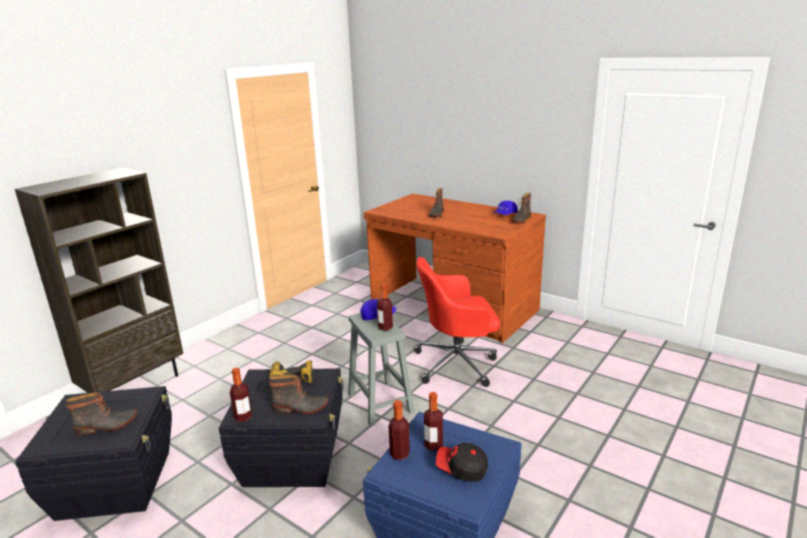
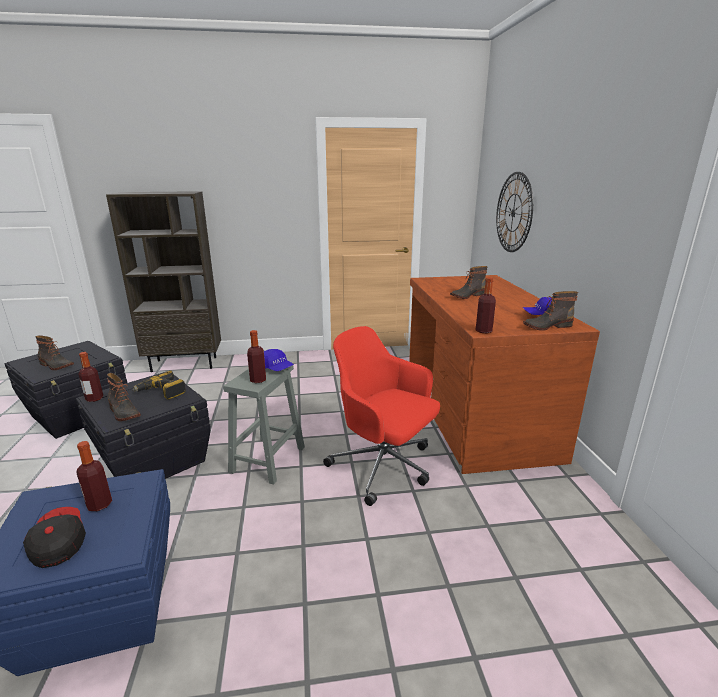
camera: 45 degrees right, 0 degrees up
(399, 454) = (72, 492): bottle -> bottle (483, 331)
(420, 141) = (513, 213): none -> wall clock

